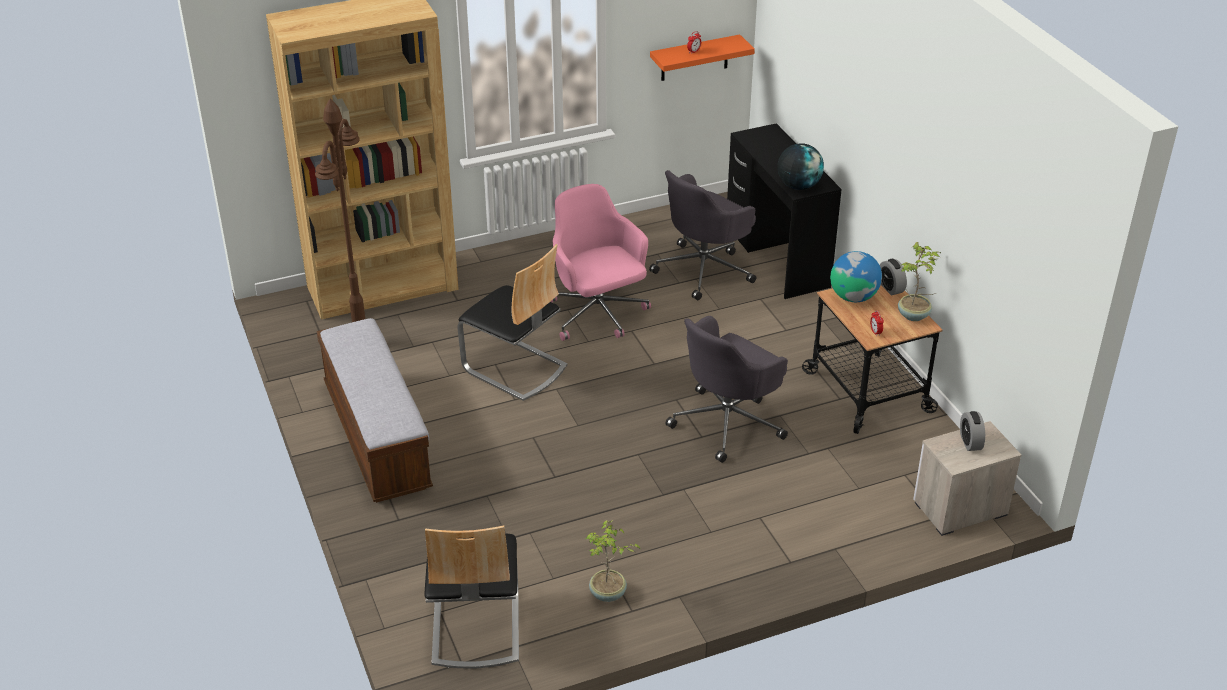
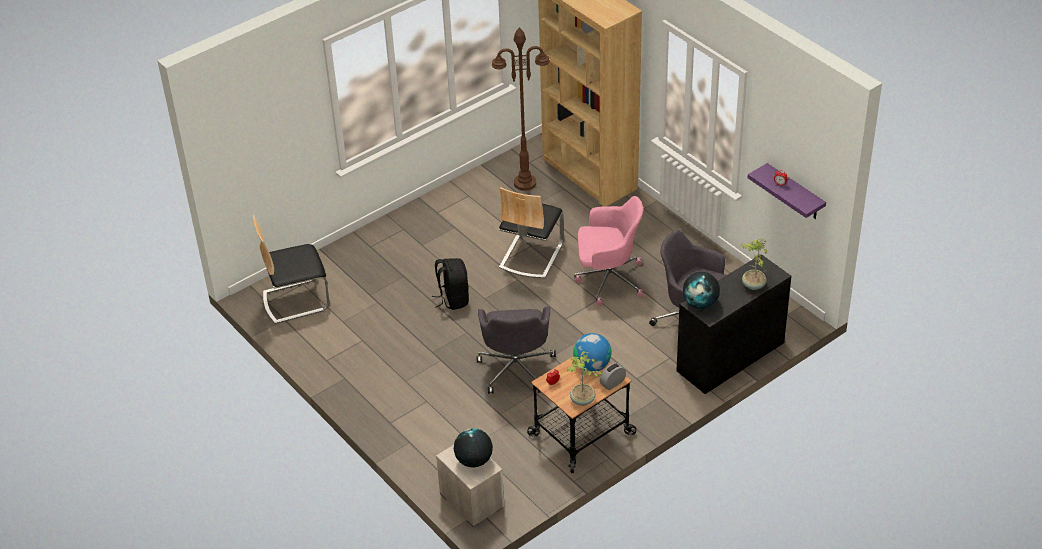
camera: 75 degrees right, 5 degrees up
(377, 437) = (439, 216): bench -> none
(563, 455) = (453, 299): none -> black backpack
(598, 315) = (608, 279): pink office chair -> pink office chair turned 45 degrees clockwise
(608, 594) = (336, 347): potted plant -> potted plant (753, 285)
(694, 58) = (795, 193): orange shelf -> purple shelf
(728, 422) = (516, 368): grey office chair -> grey office chair turned 120 degrees counterclockwise
(970, 442) = (474, 460): alarm clock -> globe

